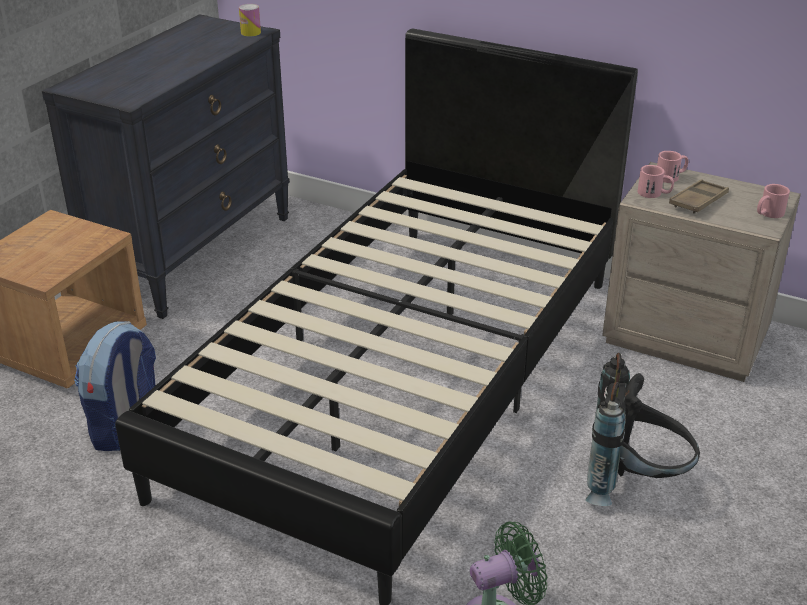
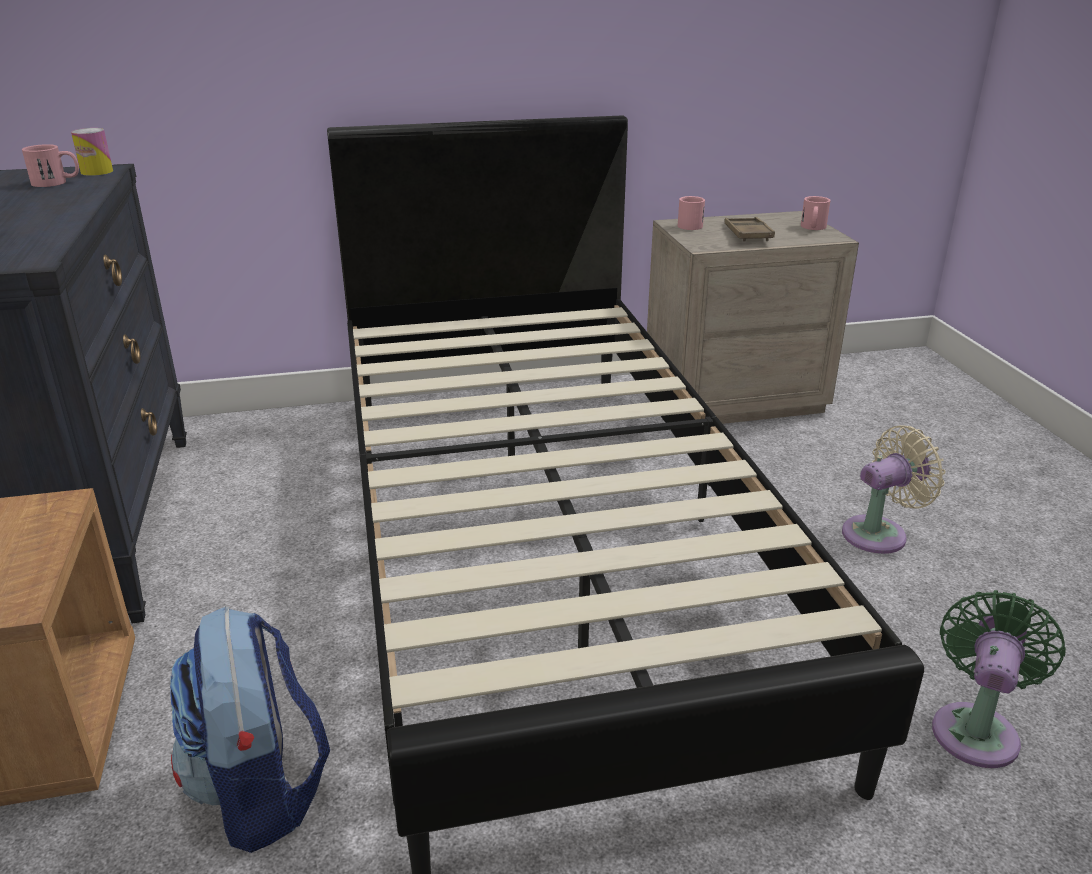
camera: 40 degrees left, 5 degrees down
(634, 484) = (879, 533): black backpack -> beige fan
(654, 193) = (704, 239): pink mug -> pink mug (57, 182)

